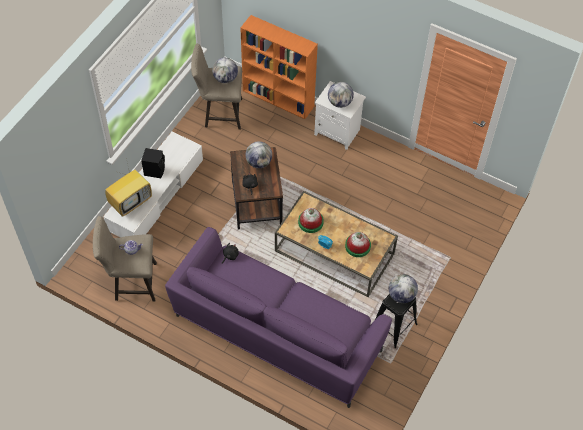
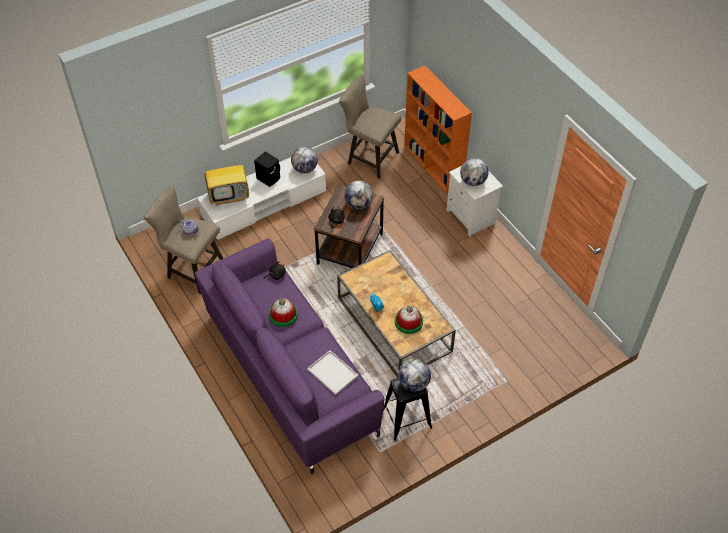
camera: 30 degrees right, 5 degrees down
(225, 78) = (377, 119): globe -> globe (305, 169)
(310, 222) = (377, 280): hat -> hat (283, 315)
(333, 317) = (333, 373): none -> white tray

